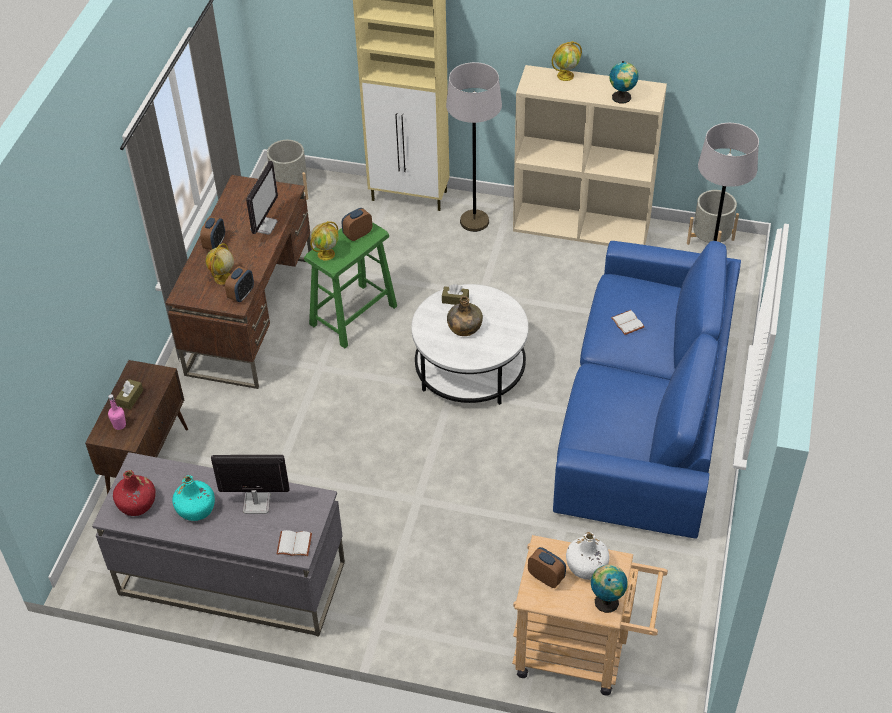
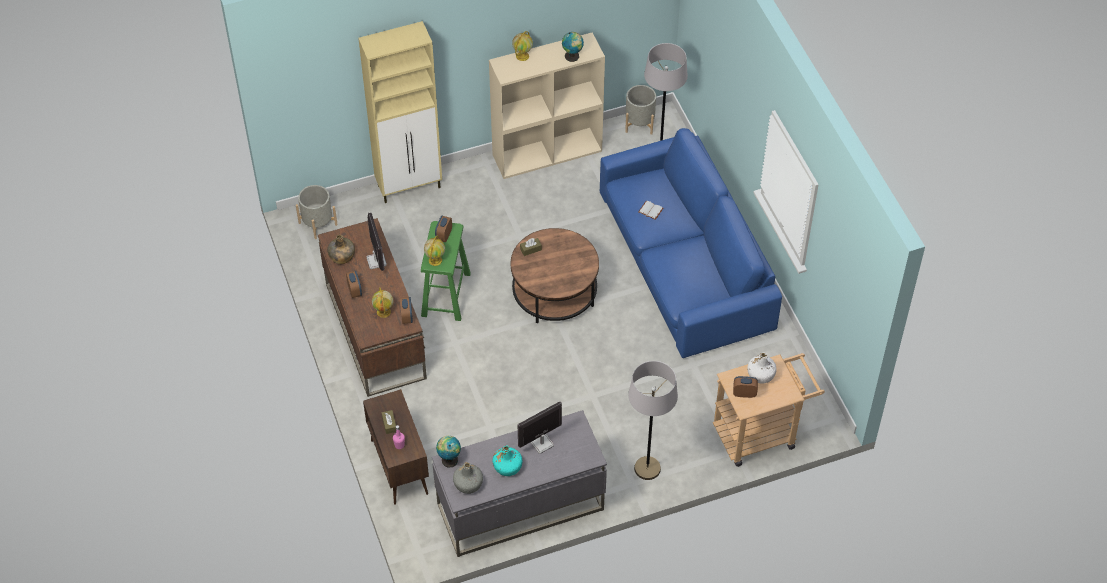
camera: 35 degrees left, 5 degrees up
(137, 503) = (468, 484): red bottle -> grey bottle
(293, 545) = (586, 455): white book -> none
(464, 327) = (552, 265): green bottle -> green bottle (341, 256)
(470, 368) = (554, 292): white coffee table -> brown coffee table
(474, 221) = (471, 184): grey floor lamp -> grey floor lamp (647, 468)
(606, 600) = (786, 388): globe -> globe (449, 459)

